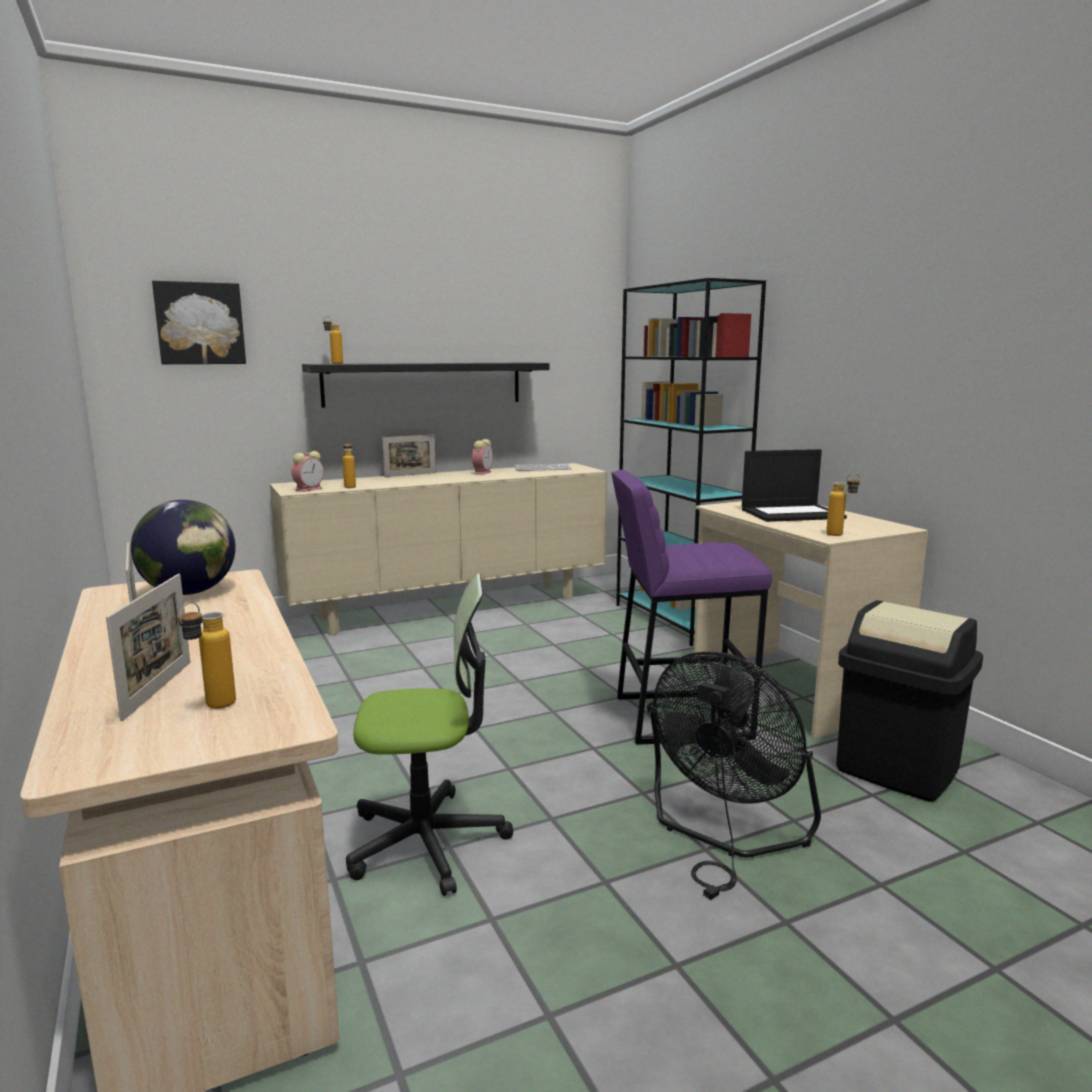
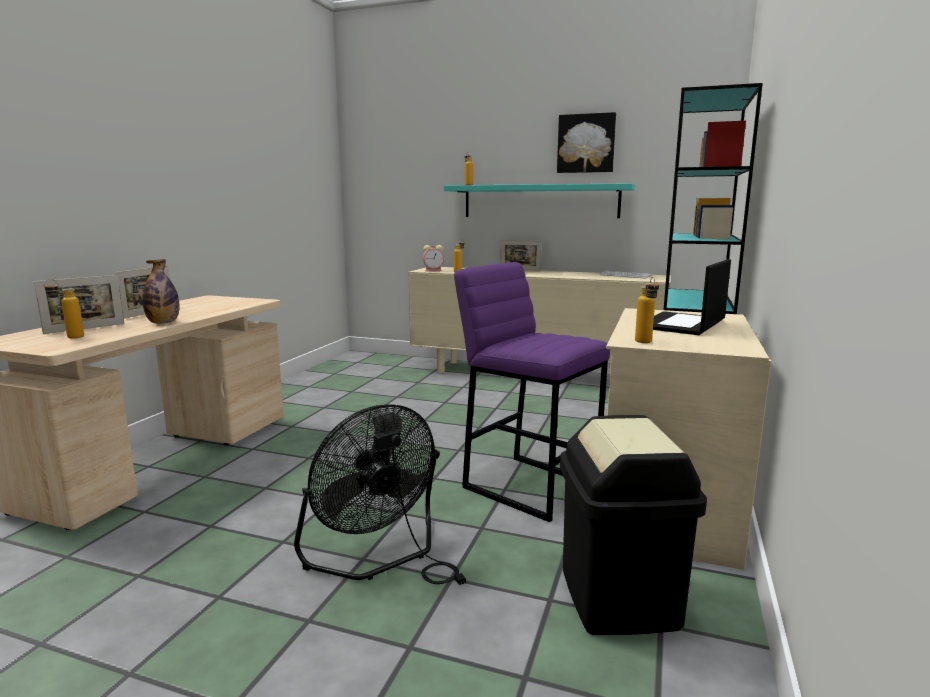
camera: 45 degrees right, 0 degrees up
(190, 592) = (223, 303): globe -> none
(200, 323) = (398, 160): picture -> picture (586, 143)
(256, 643) = (163, 323): none -> bottle
(424, 384) = (540, 201): black shelf -> turquoise shelf
(427, 841) = (263, 481): office chair -> none
(482, 472) = (570, 273): alarm clock -> none
(717, 832) = (390, 555): black fan -> black fan turned 120 degrees counterclockwise
(792, 513) = (682, 324): laptop -> laptop turned 90 degrees clockwise

